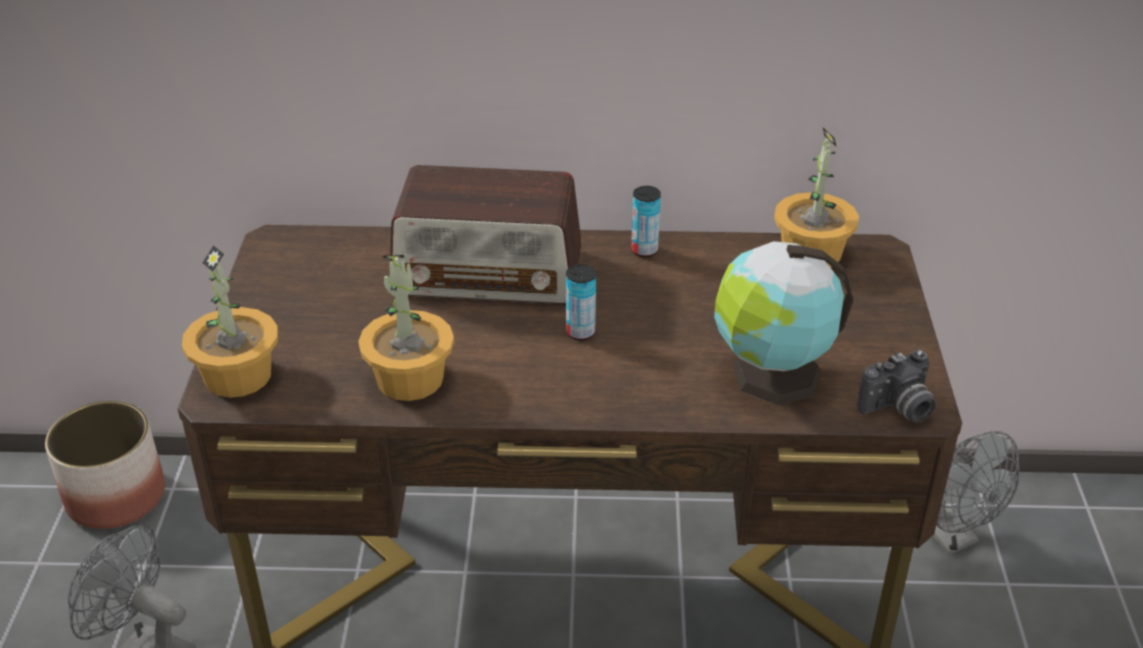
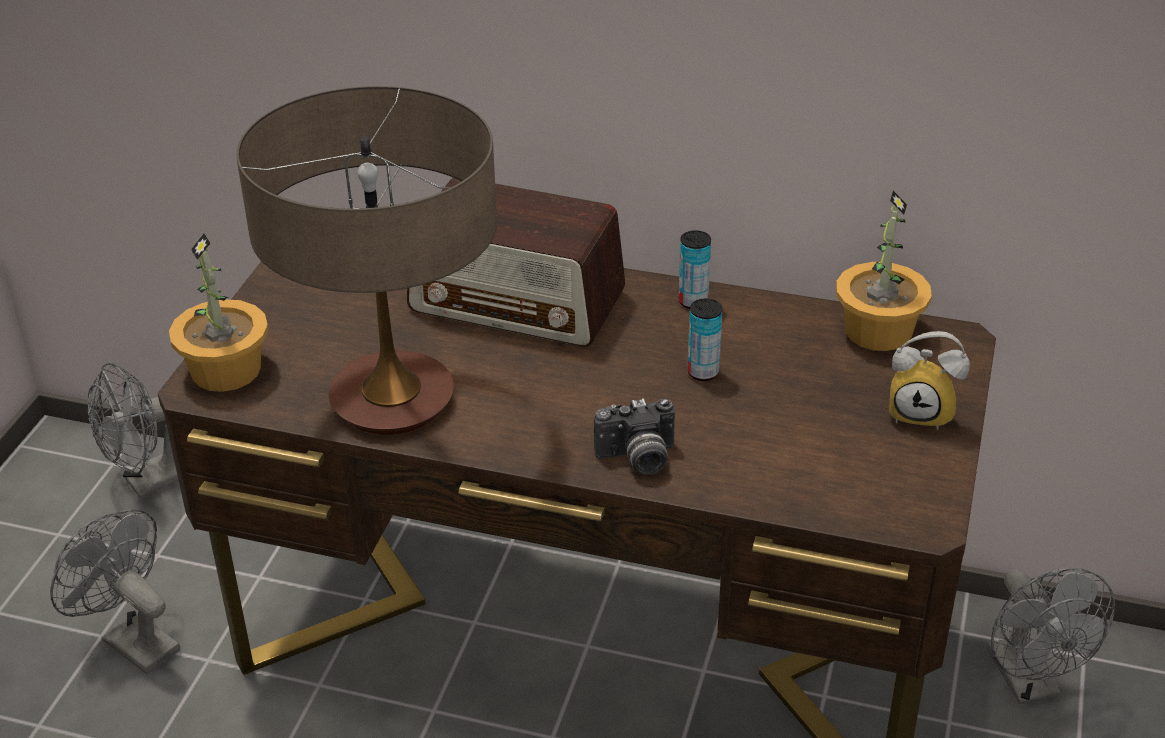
camera: 15 degrees right, 0 degrees up
(117, 497) = (151, 481): planter -> grey fan
(410, 379) = (392, 401): potted plant -> table lamp
(580, 332) = (587, 379): can -> can (703, 372)
(771, 375) = (773, 457): globe -> none
(878, 317) = (923, 412): none -> alarm clock
(898, 409) = (899, 516): camera -> camera (637, 459)

